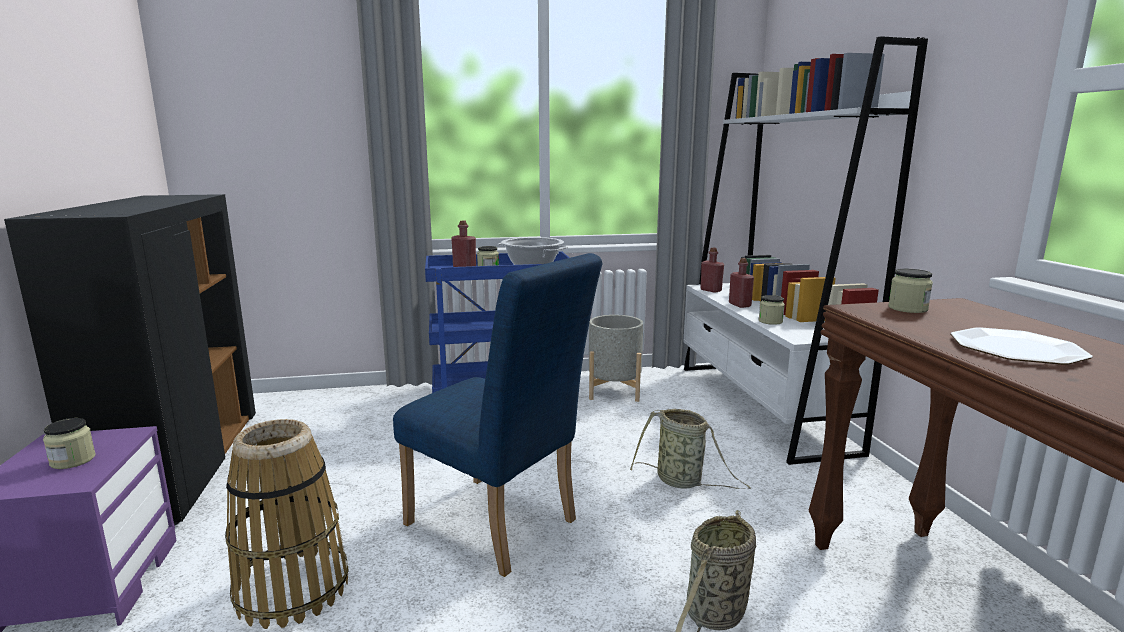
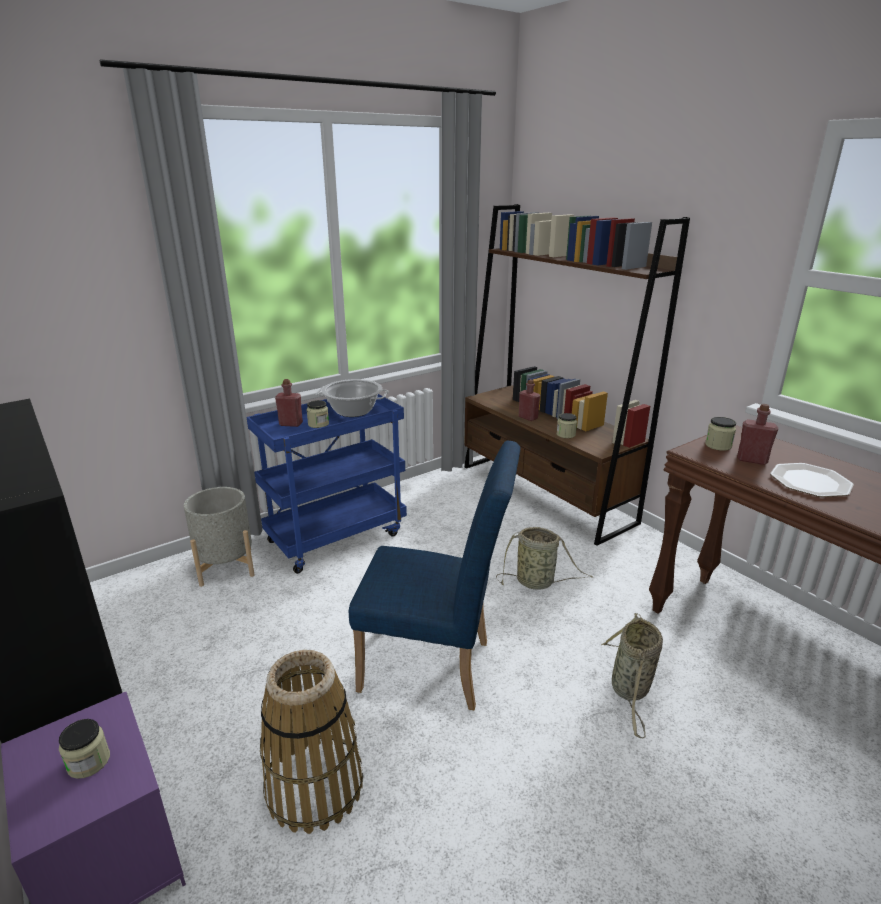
camera: 25 degrees left, 10 degrees up
(614, 391) = (425, 504): grey planter -> grey planter (226, 566)
(711, 290) = (491, 402): red bottle -> red bottle (752, 460)
(761, 406) = (545, 493): white bookcase -> brown bookcase

